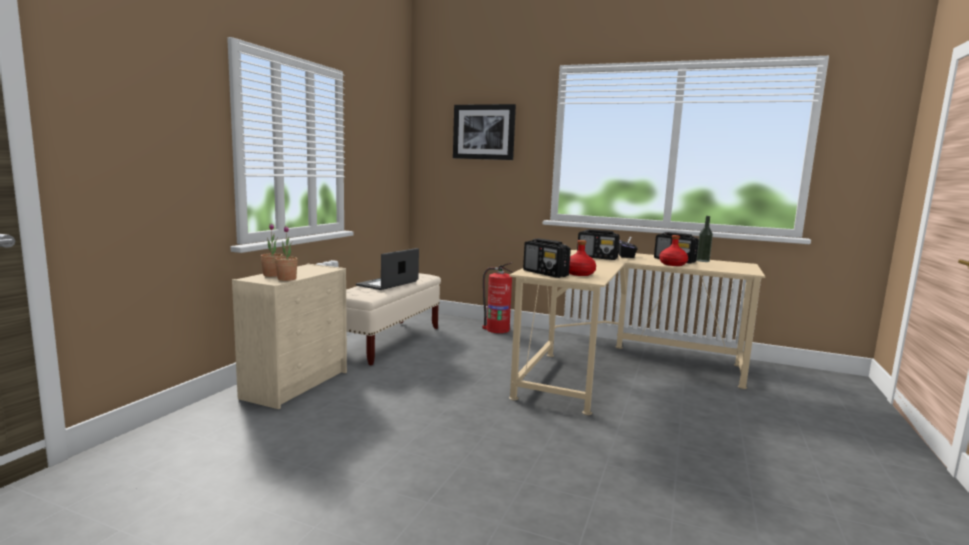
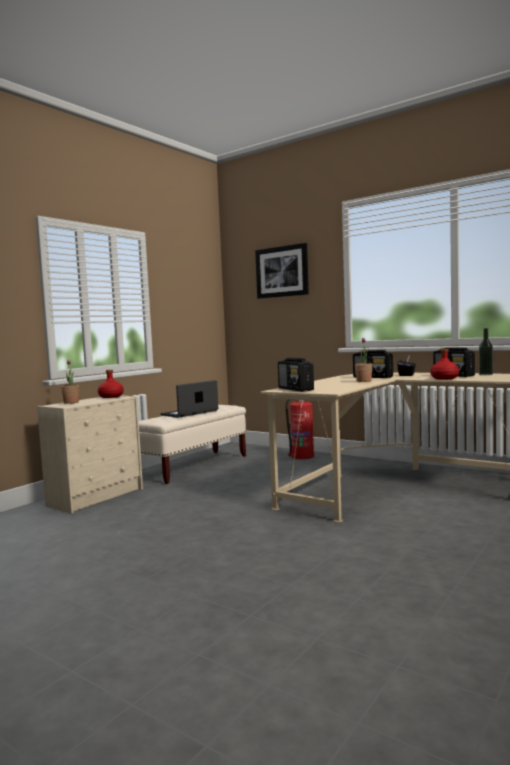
camera: 15 degrees right, 5 degrees down
(287, 279) = (78, 404): potted plant -> potted plant (364, 381)
(579, 274) = (328, 388): red bottle -> red bottle (111, 397)

